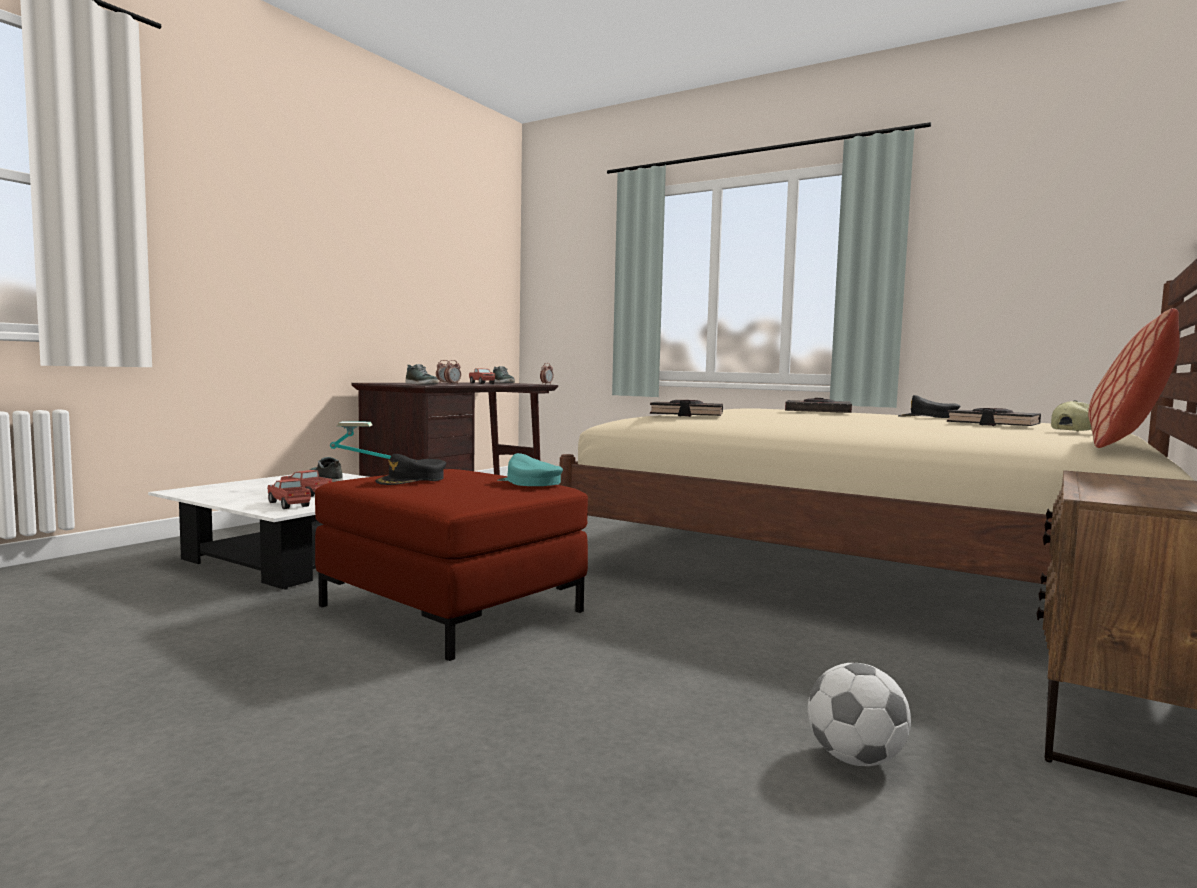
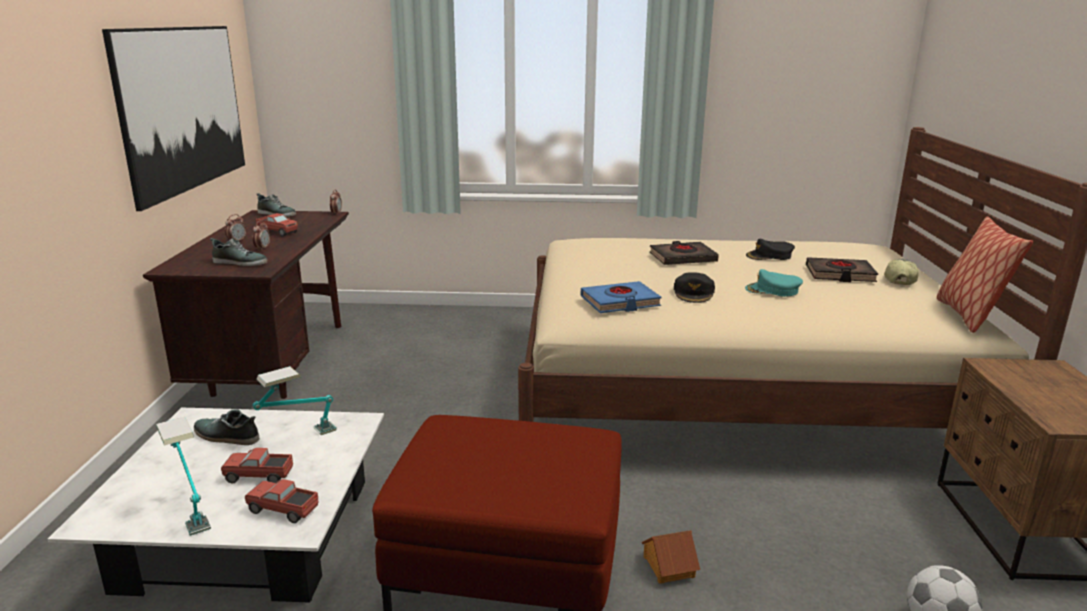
camera: 30 degrees left, 15 degrees up
(239, 496) = (191, 510): none -> table lamp
(412, 480) = (468, 468): black cap -> black cap (694, 293)
(432, 281) = (183, 109): none -> picture
(529, 482) = (570, 436): turquoise cap -> turquoise cap (773, 290)
(594, 642) = (668, 566): none -> toy house
(686, 415) = (620, 302): black book -> blue book

